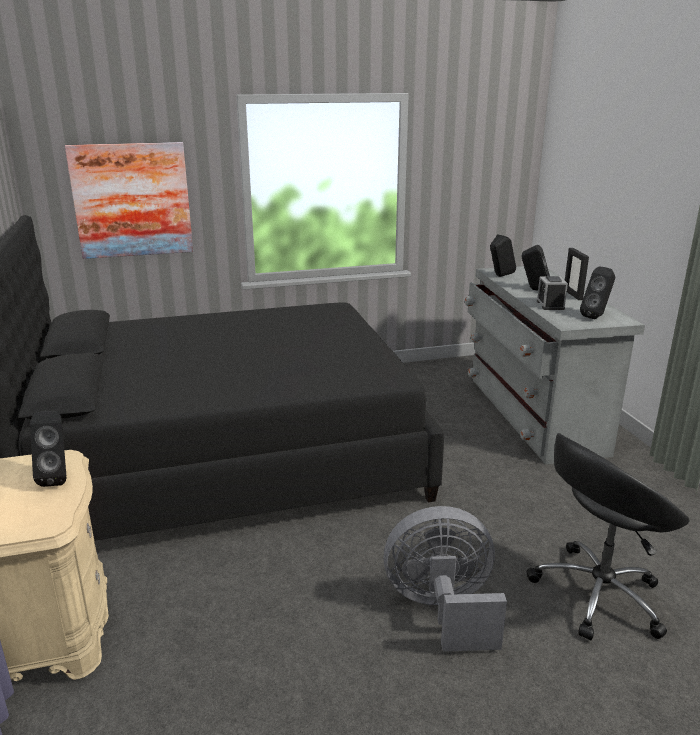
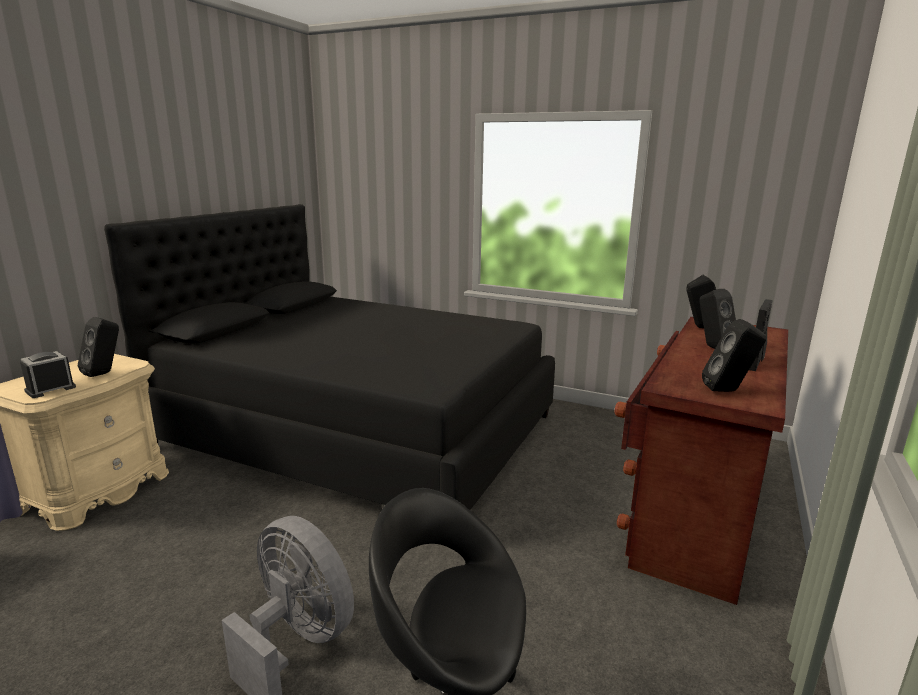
camera: 40 degrees right, 5 degrees down
(132, 200) = (389, 204): picture -> none
(530, 415) = (692, 510): grey dresser -> brown dresser
(550, 305) = (694, 365): alarm clock -> alarm clock (50, 389)

